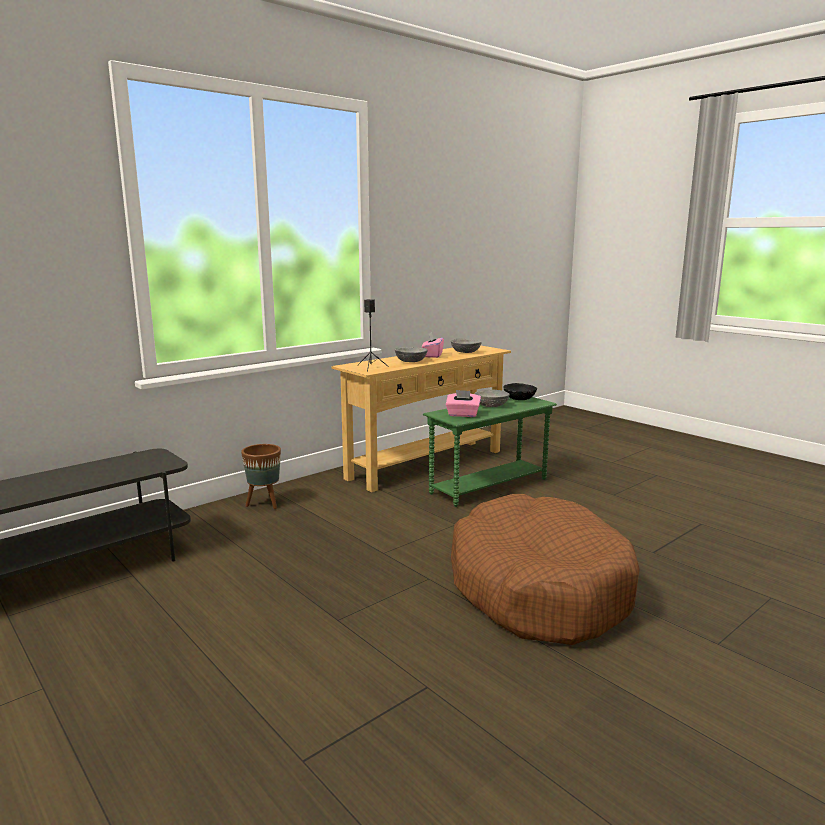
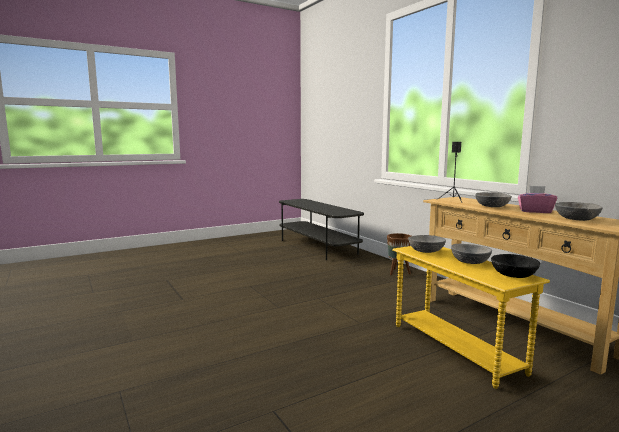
camera: 100 degrees right, 5 degrees down
(463, 415) = (426, 251): pink tissue box -> grey bowl
(488, 486) = (456, 348): green side table -> yellow side table
(538, 588) = (245, 337): brown dog bed -> none

